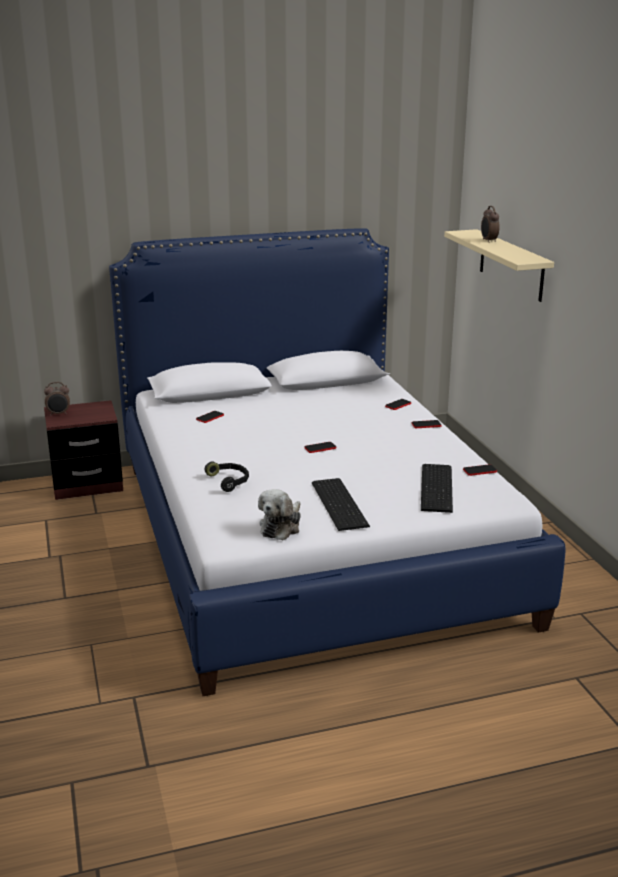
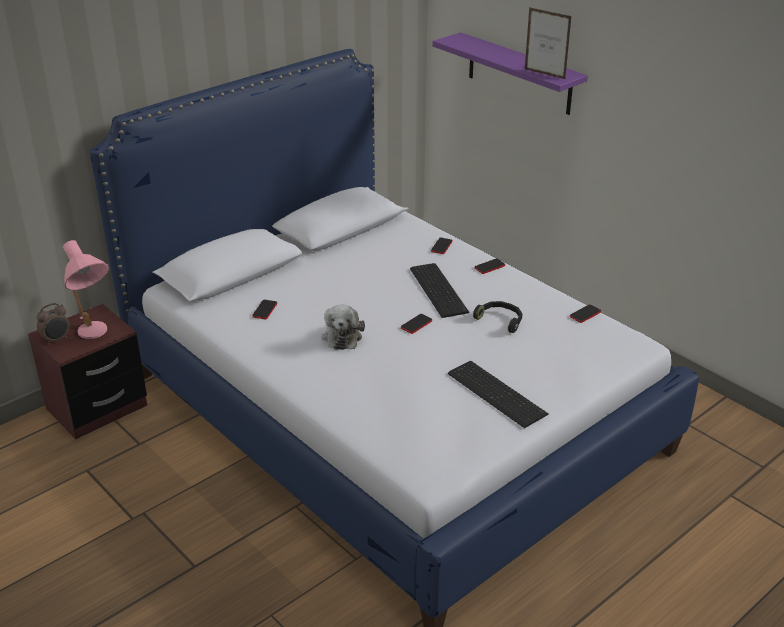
camera: 25 degrees left, 10 degrees up
(86, 417) = (95, 336): none -> pink table lamp
(229, 481) = (366, 394): black headphones -> black headphones (500, 320)
(281, 527) = (467, 439): plush toy -> plush toy (342, 336)
(438, 487) = (567, 346): keyboard -> keyboard (439, 289)
(488, 241) = (493, 51): alarm clock -> none
(511, 265) = (519, 74): beige shelf -> purple shelf
(513, 257) = (544, 74): none -> picture frame

